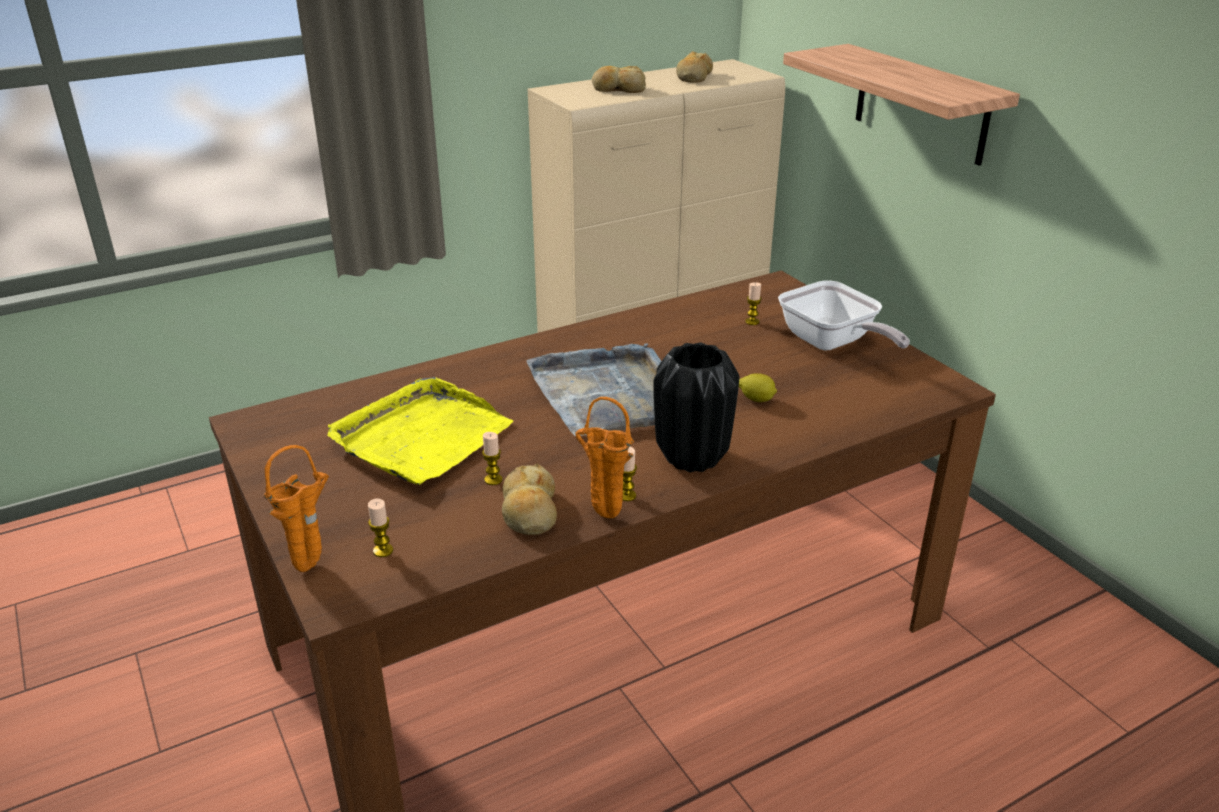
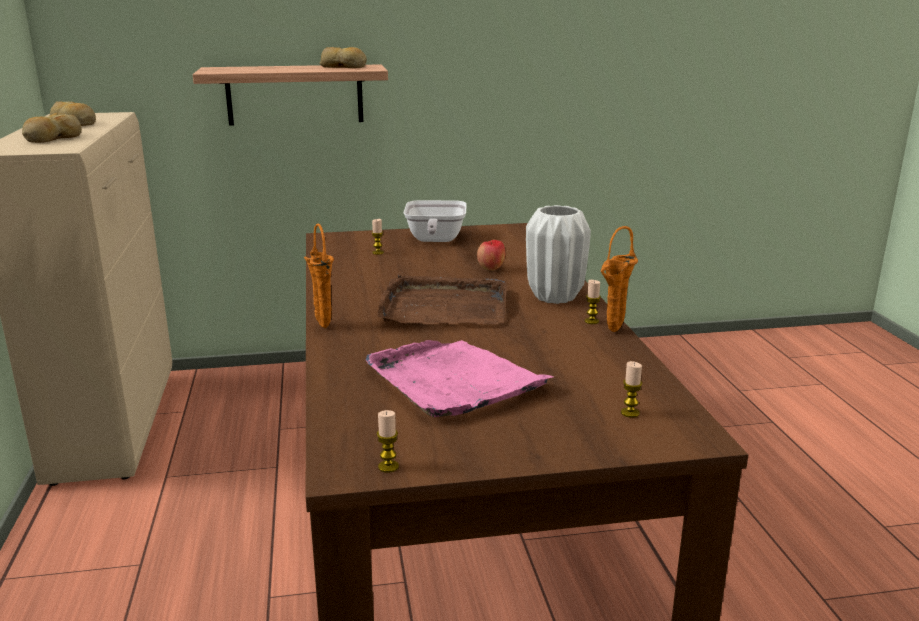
camera: 70 degrees left, 10 degrees down
(312, 566) = (642, 446): orange vase -> orange vase (322, 325)
(421, 437) = (453, 381): yellow tray -> pink tray
(493, 480) = (544, 360): candle -> candle (388, 467)
(529, 512) = (597, 353): bread -> bread (343, 67)
(608, 394) = (443, 307): grey tray -> brown tray
(691, 458) = (554, 297): black vase -> white vase
(756, 399) = (491, 269): lemon -> apple
(832, 343) = (434, 240): frying pan -> frying pan turned 105 degrees clockwise

